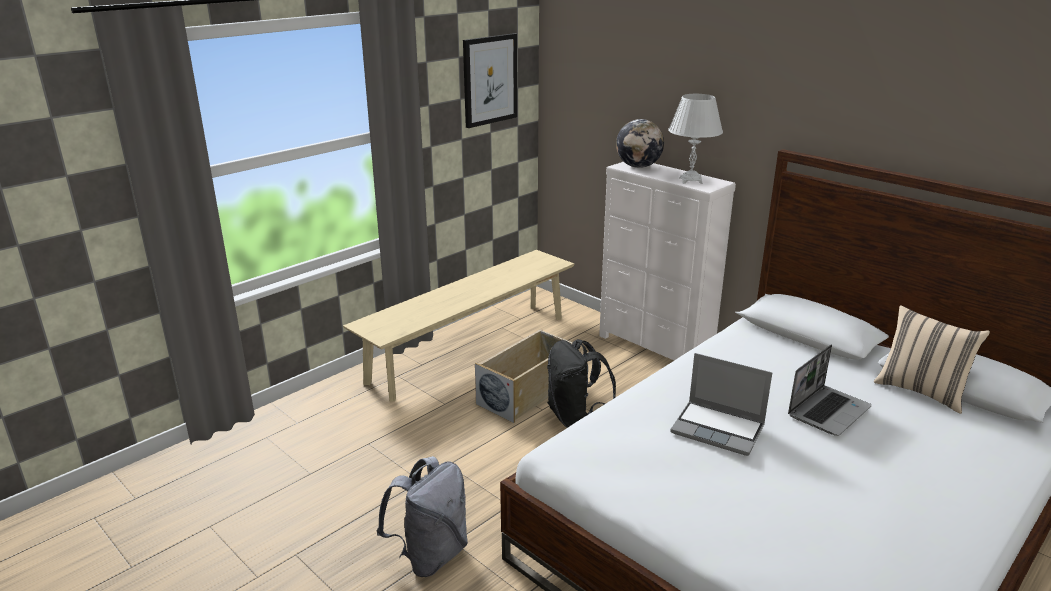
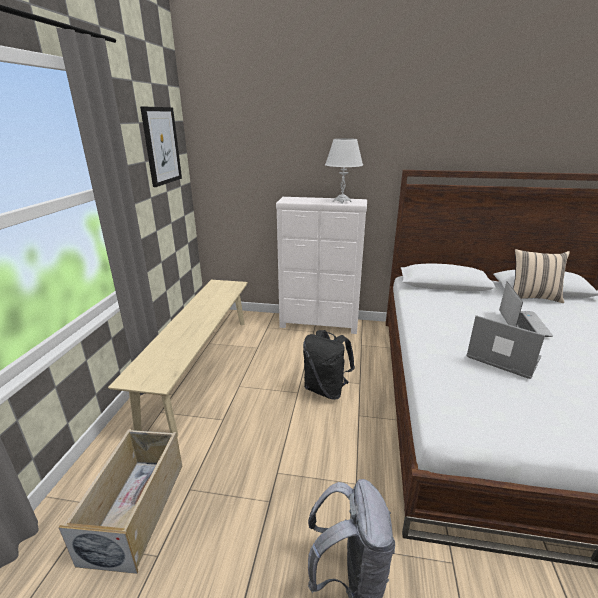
camera: 35 degrees left, 0 degrees up
(527, 392) = (274, 383): beige storage box -> beige storage box (136, 509)
(638, 166) = (296, 199): globe -> none
(719, 429) = (501, 358): laptop -> laptop turned 135 degrees counterclockwise

